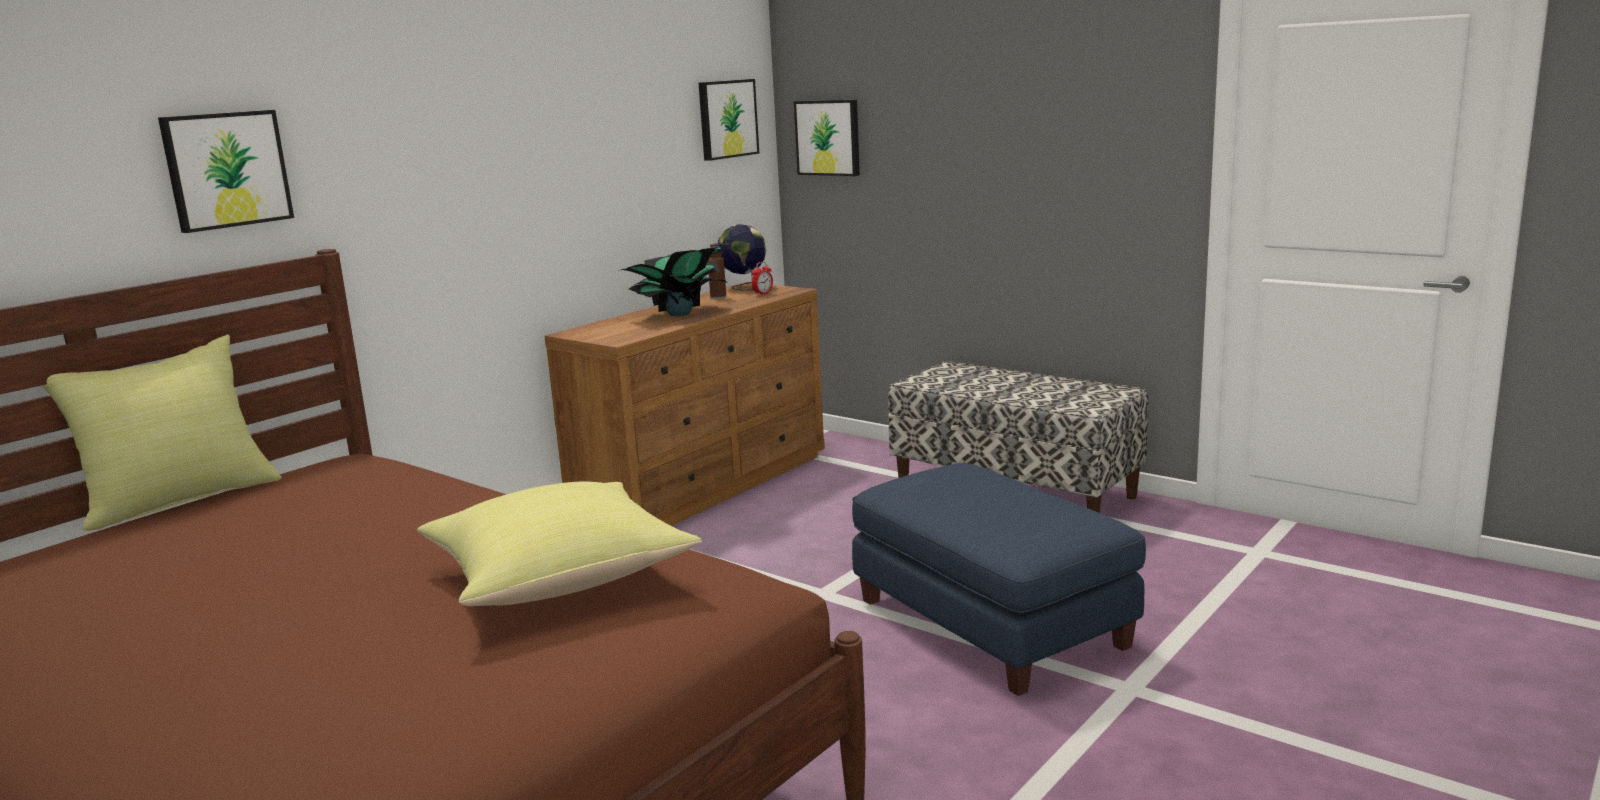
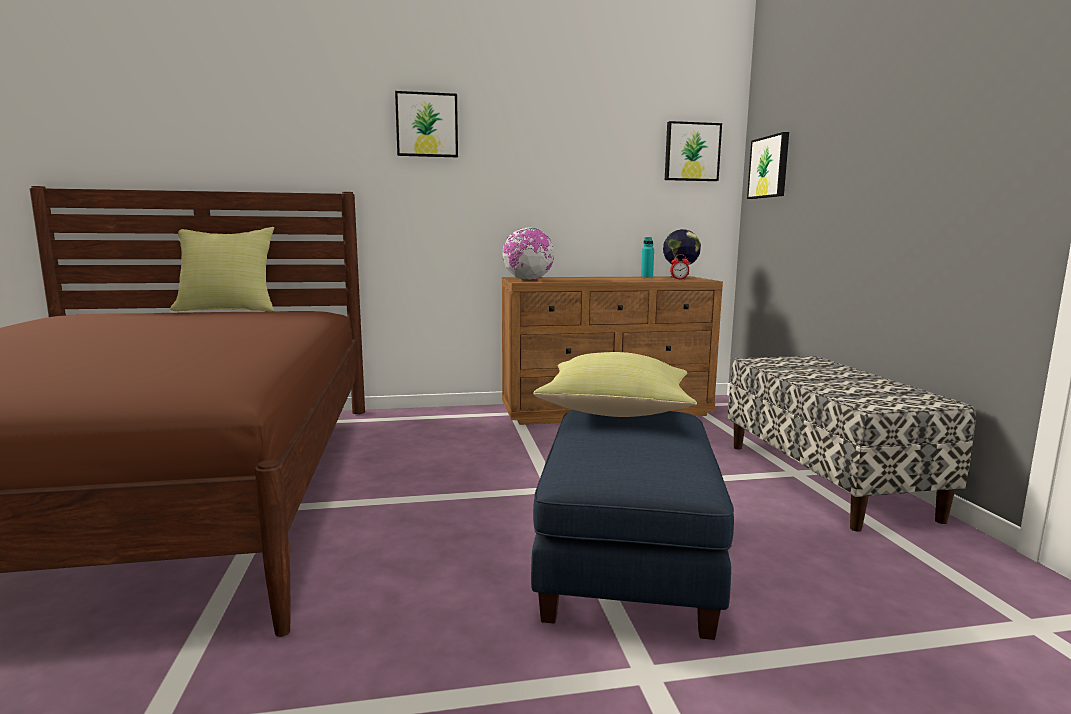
camera: 40 degrees right, 5 degrees down
(226, 169) = (299, 138): picture -> picture (427, 125)
(560, 579) = (170, 359): yellow pillow -> yellow pillow (617, 411)
(612, 336) = (528, 280): none -> globe
(678, 314) = (596, 279): potted plant -> none
(718, 297) = (647, 277): brown bottle -> turquoise bottle

